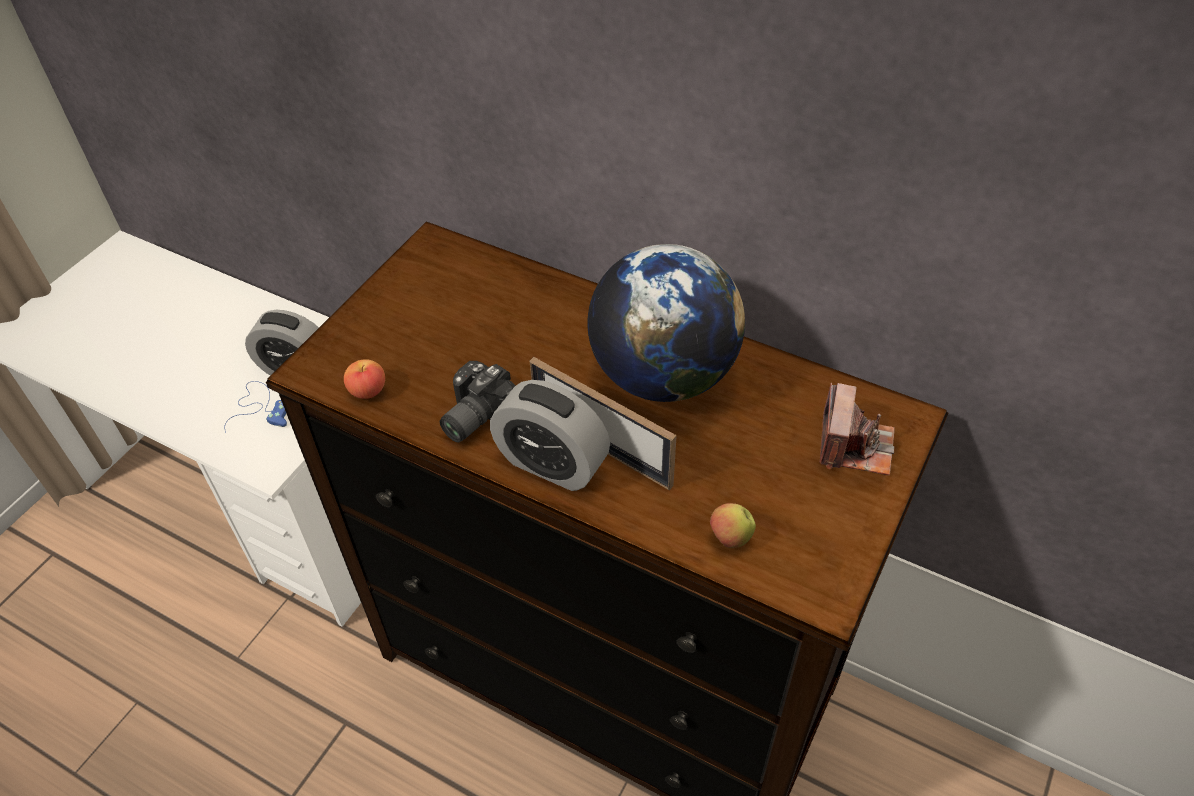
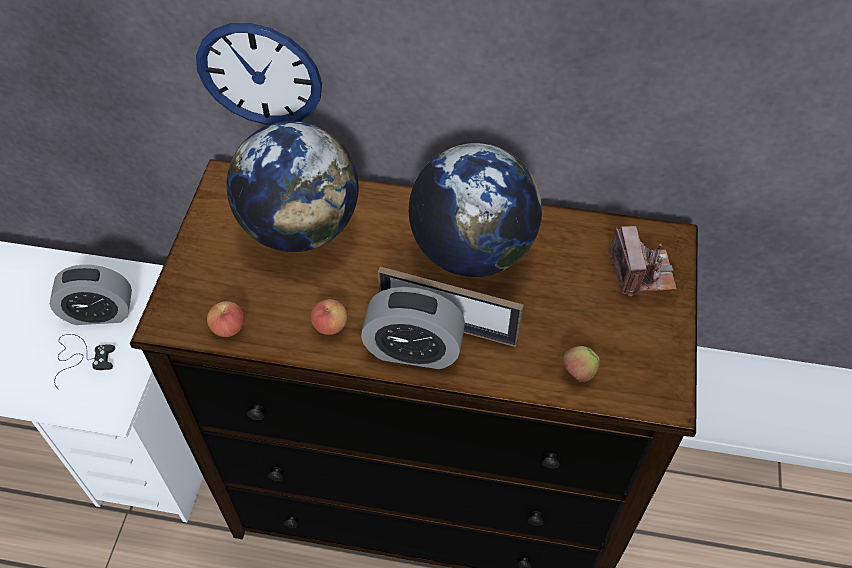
camera: 20 degrees left, 5 degrees up
(261, 407) = (82, 357): blue game controller -> black game controller
(473, 415) = (330, 326): camera -> apple
(481, 132) = (259, 75): none -> wall clock
(487, 309) = (300, 228): none -> globe

